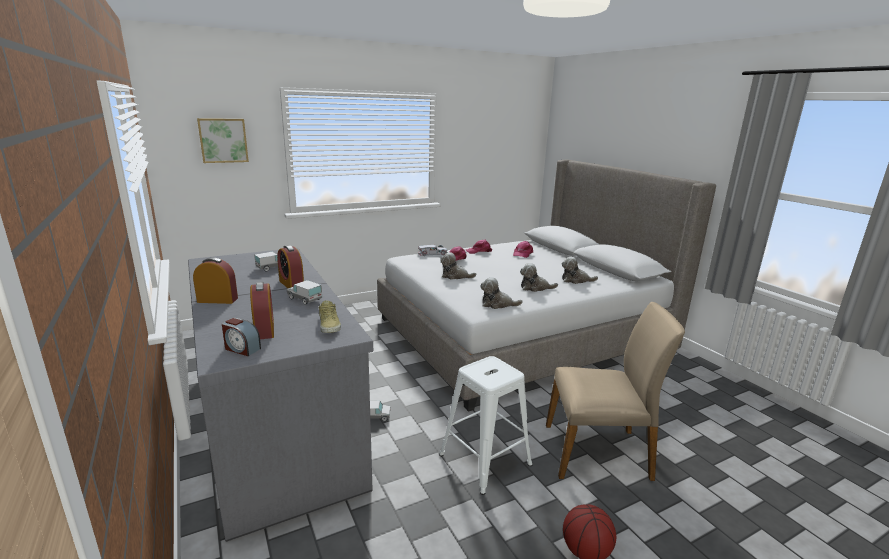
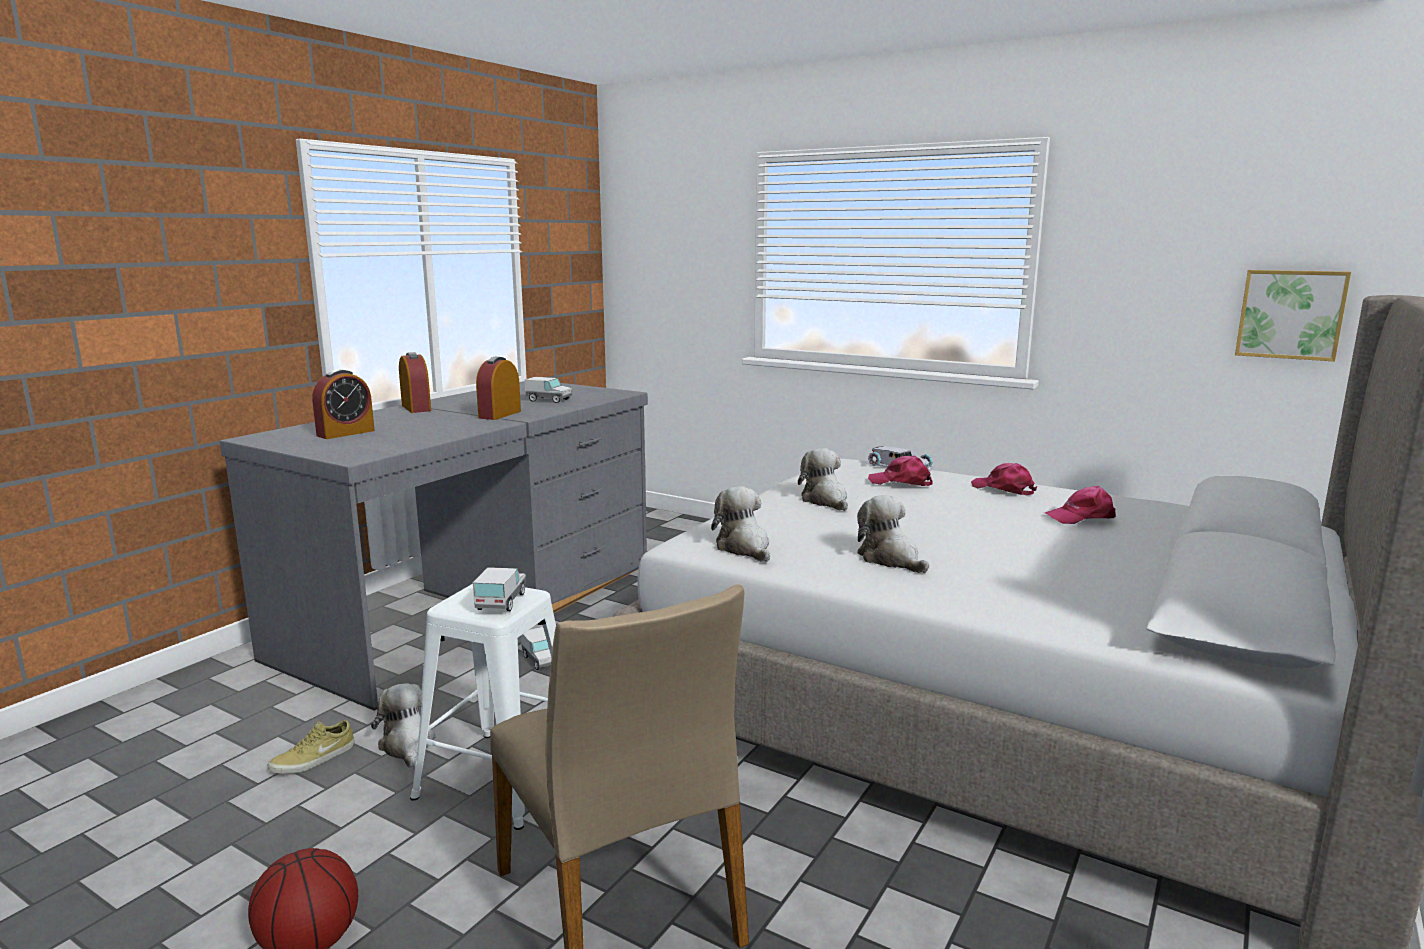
camera: 60 degrees right, 5 degrees down
(223, 140) = (680, 236): picture -> picture (1290, 314)
(242, 349) = (289, 437): alarm clock -> none
(305, 299) = (454, 426): toy truck -> toy truck (501, 602)
(330, 325) = (382, 446): beige shoe -> beige shoe (314, 759)
(575, 280) = (1025, 585): plush toy -> plush toy (407, 746)

